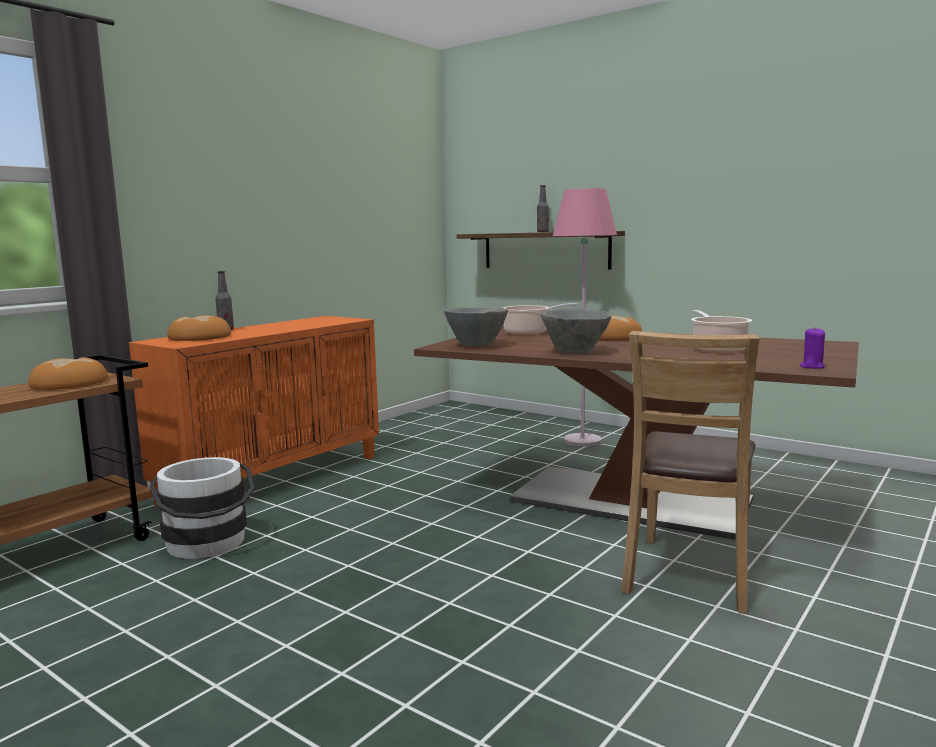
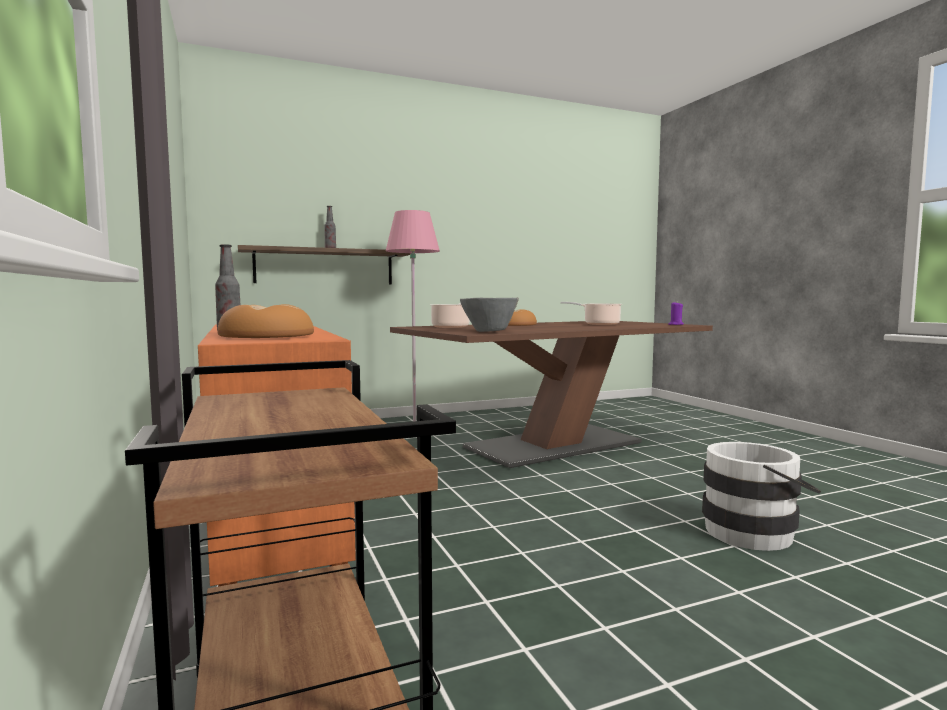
camera: 60 degrees left, 5 degrees down
(70, 383) = (286, 405): bread -> none
(208, 545) = (445, 601): white bucket -> white bucket (756, 533)
(575, 352) = (564, 329): grey bowl -> none
(689, 574) = (680, 461): brown chair -> none

